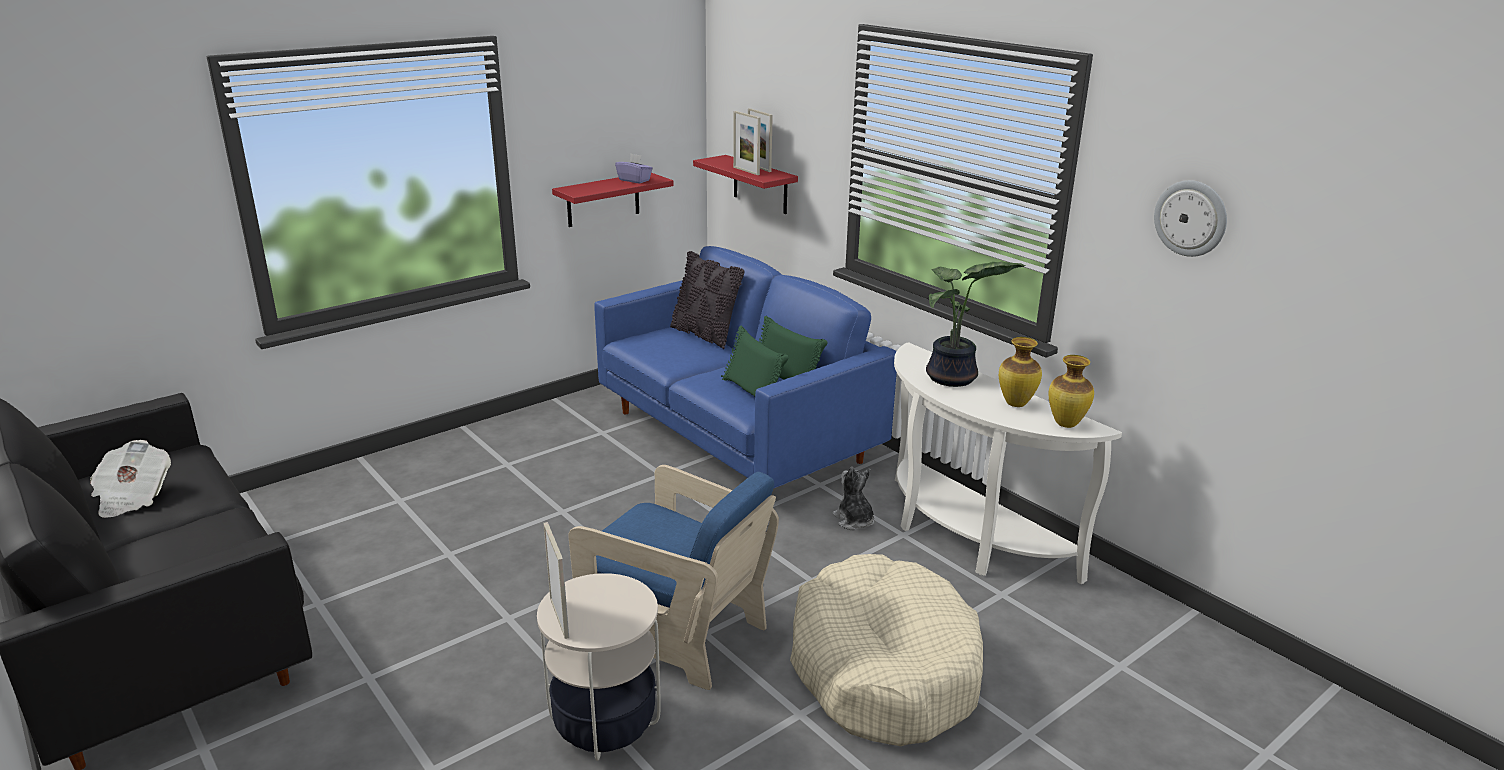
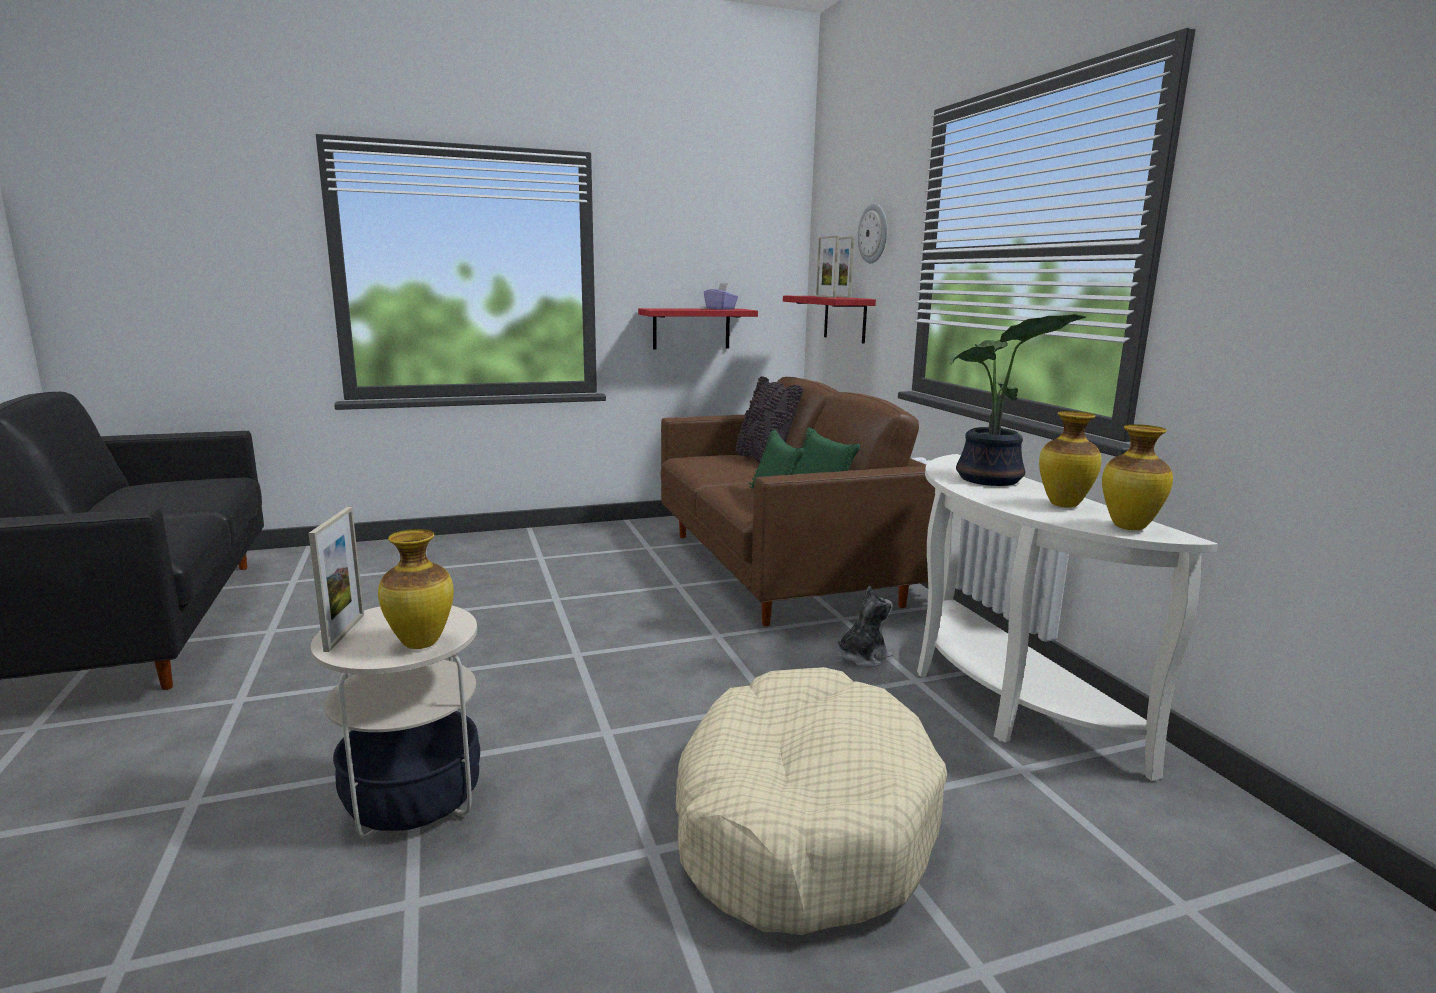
camera: 20 degrees right, 10 degrees down
(133, 497) = (143, 496): newspaper -> none
(629, 615) = (421, 644): none -> vase
(675, 632) = (574, 724): blue armchair -> none
(735, 437) = (777, 568): blue sofa -> brown sofa
(854, 521) = (862, 657): plush toy -> plush toy turned 60 degrees clockwise
(1191, 218) = (1342, 208): wall clock -> wall clock (874, 233)

